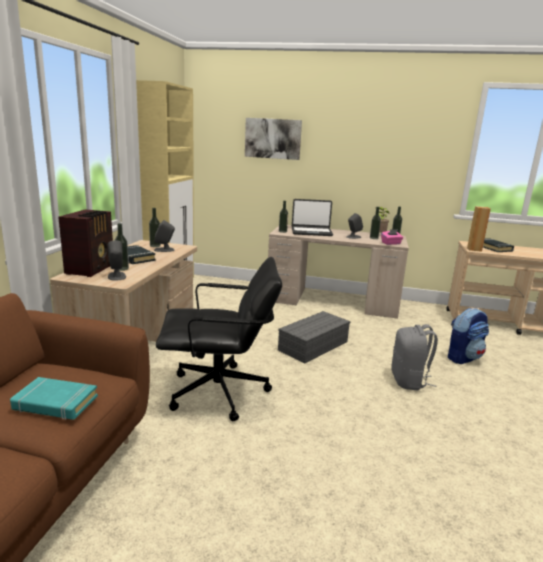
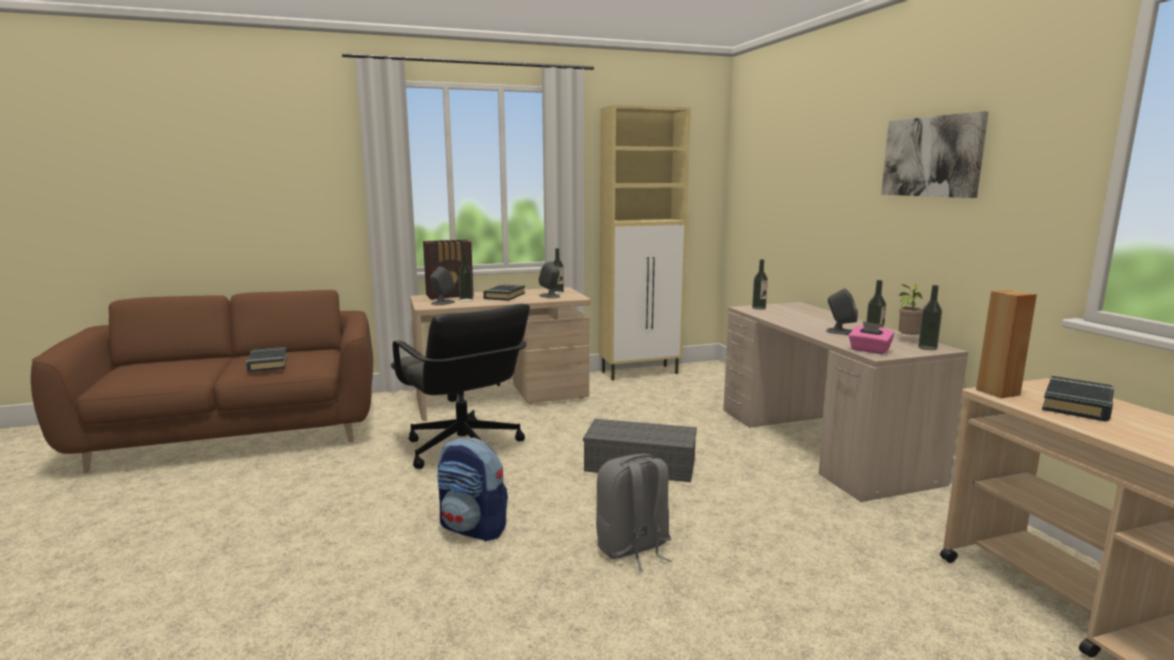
camera: 60 degrees right, 5 degrees down
(55, 403) = (267, 363): turquoise book -> black book
(273, 138) = (802, 166): picture -> picture (932, 156)
(311, 232) = (799, 315): laptop -> none
(463, 357) = (805, 588): backpack -> backpack (473, 528)

